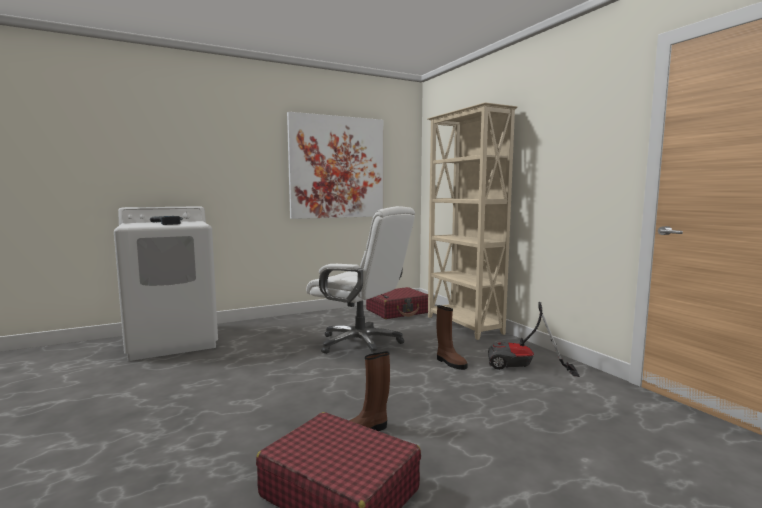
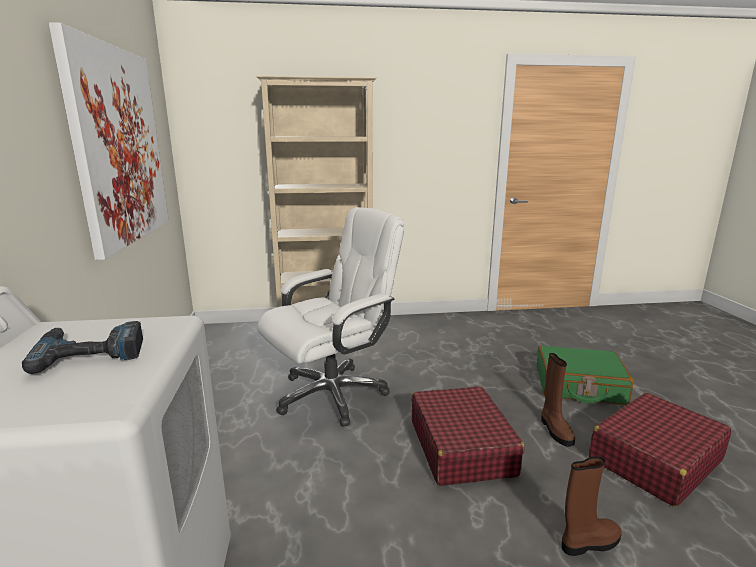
camera: 70 degrees left, 10 degrees up
(397, 311) = (235, 348): red suitcase -> red suitcase (461, 447)
(450, 363) = (422, 358): brown boot -> brown boot (588, 543)
(477, 447) = (579, 386): none -> green suitcase
(523, 368) = (449, 333): vacuum cleaner -> none

